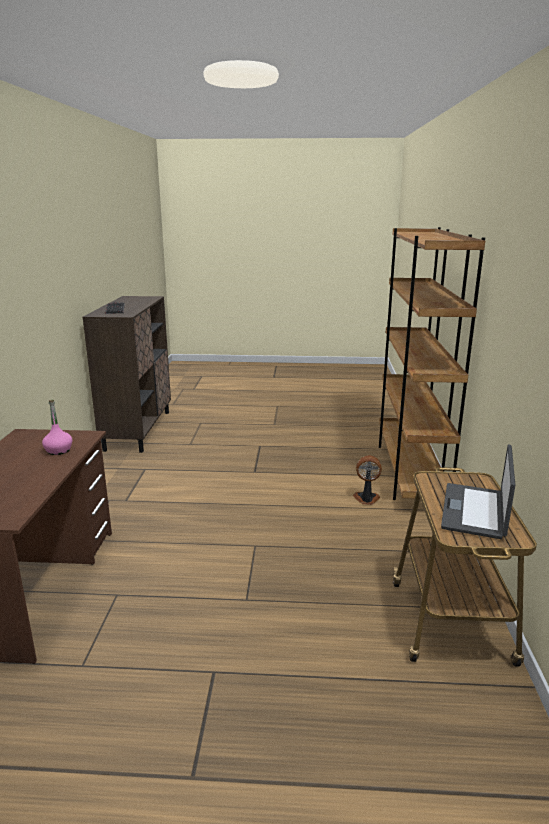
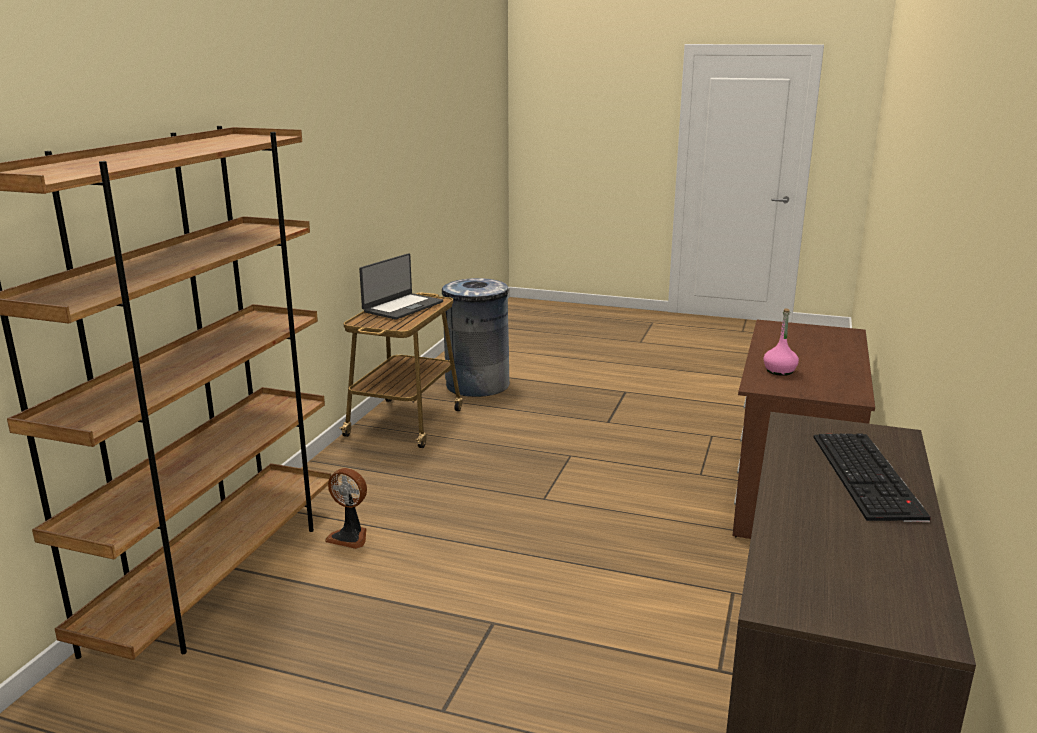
camera: 165 degrees left, 0 degrees up
(440, 742) = (477, 385): none -> grey trash can

